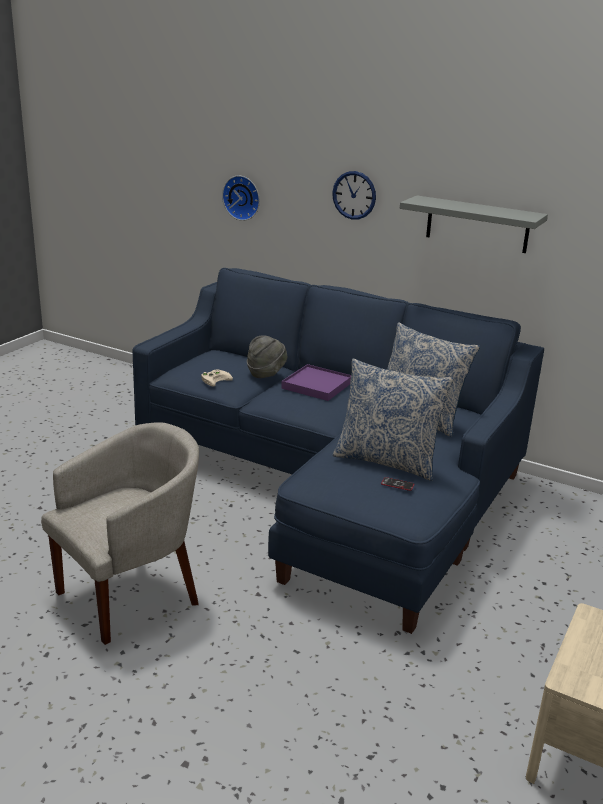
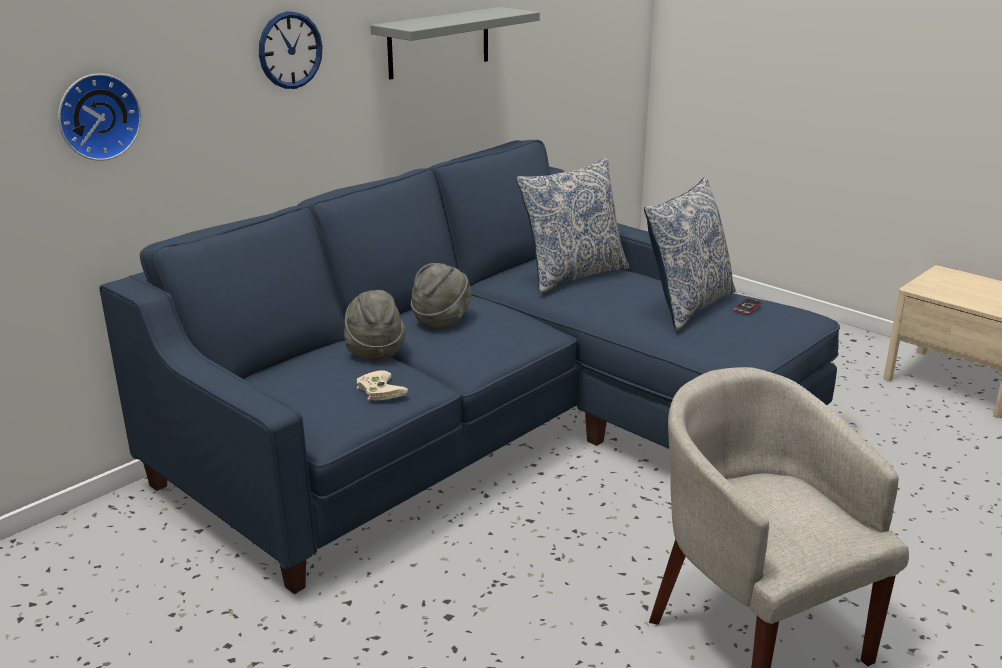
camera: 75 degrees left, 0 degrees up
(317, 385) = (441, 320): purple tray -> grey hat

